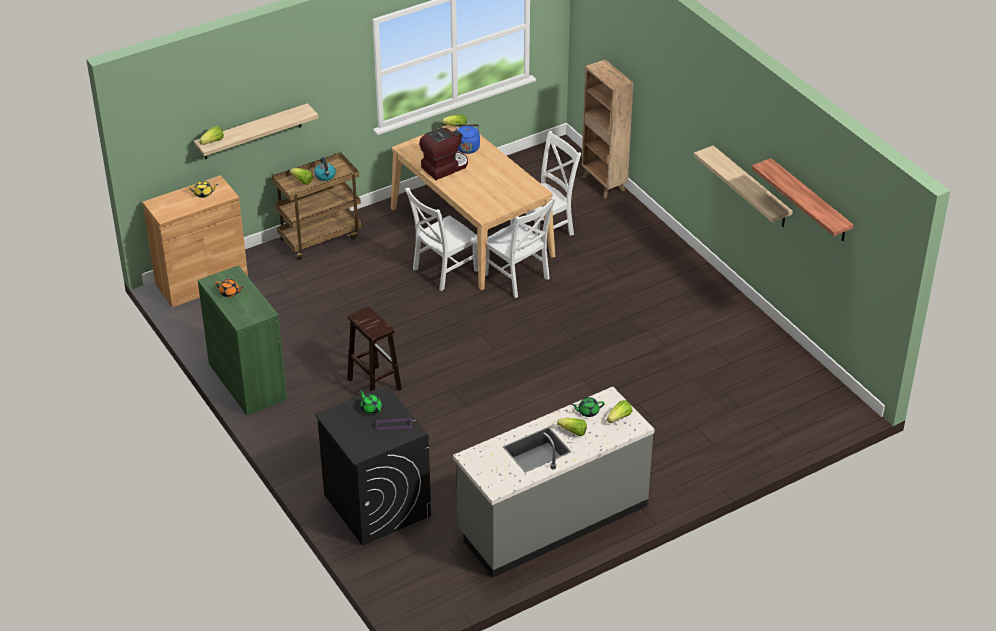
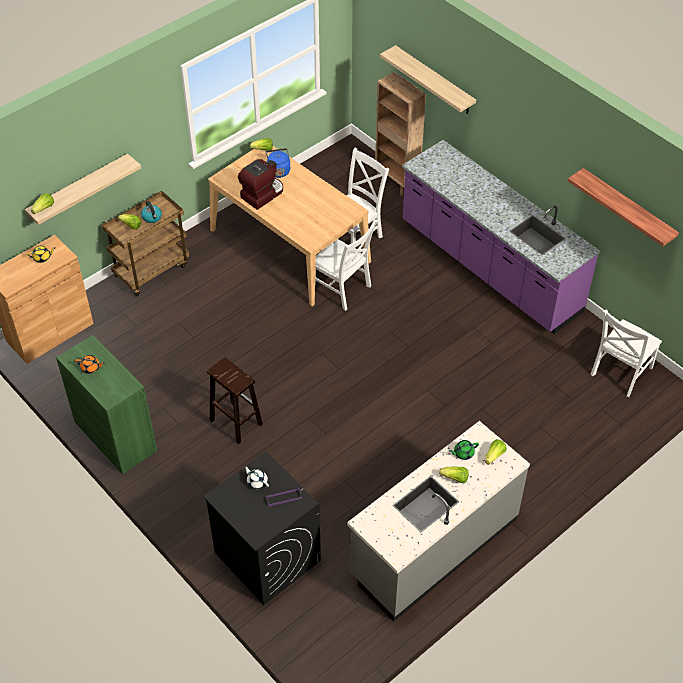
camera: 10 degrees left, 10 degrees up
(371, 408) = (257, 482): green teapot -> white teapot
(443, 271) = (273, 290): white chair -> white chair (620, 373)
(682, 276) = (489, 268): none -> purple counter
(751, 187) = (558, 192): shelf -> shelf (434, 81)

